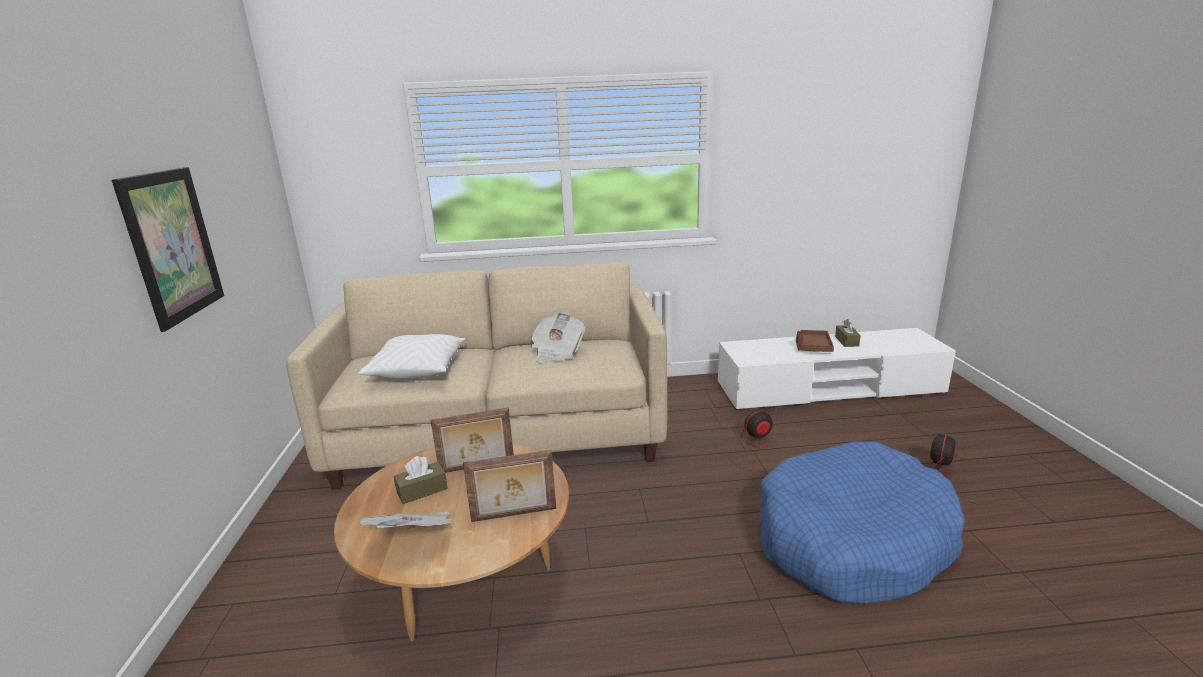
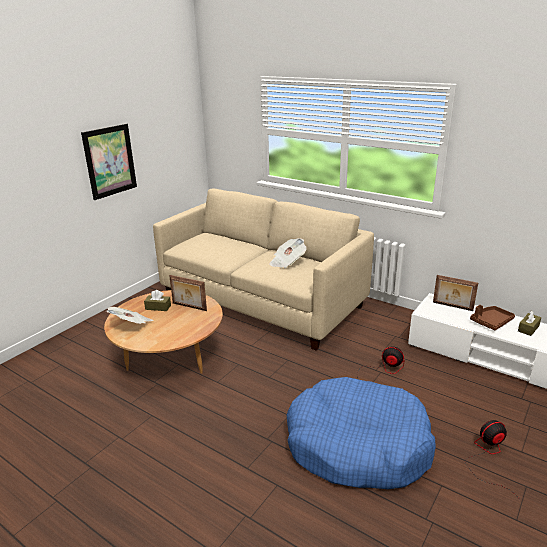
camera: 40 degrees right, 5 degrees up
(417, 369) = (215, 248): white pillow -> none
(514, 515) = (172, 334): picture frame -> picture frame (452, 307)

